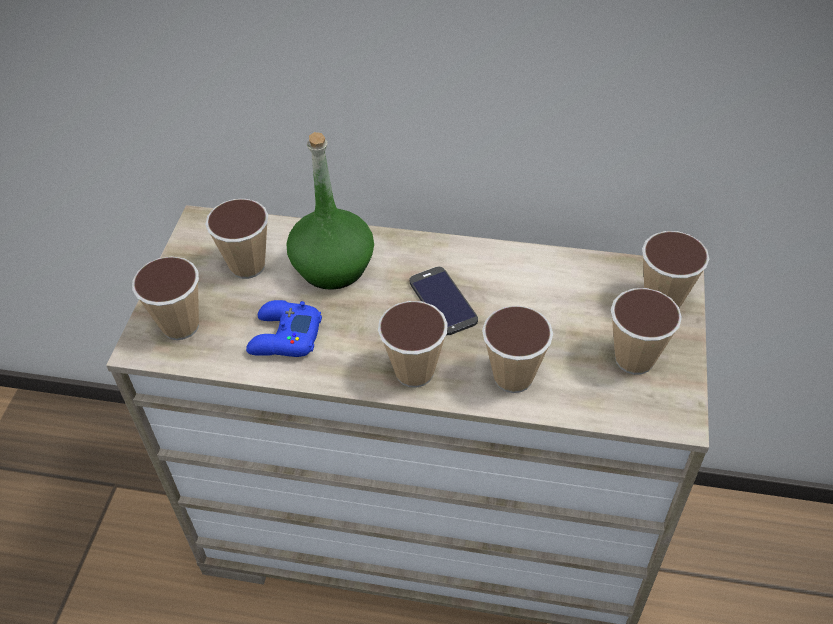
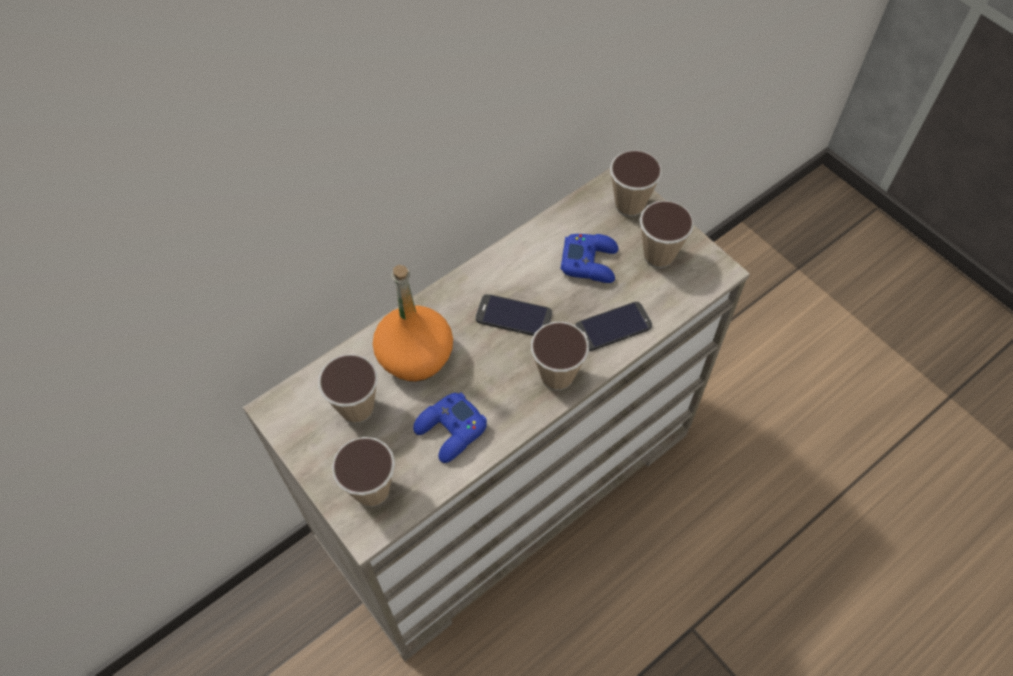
camera: 50 degrees left, 10 degrees up
(333, 267) = (416, 356): green bottle -> orange bottle
(513, 377) = (613, 326): cup -> phone
(563, 314) = (590, 262): none -> blue game controller

